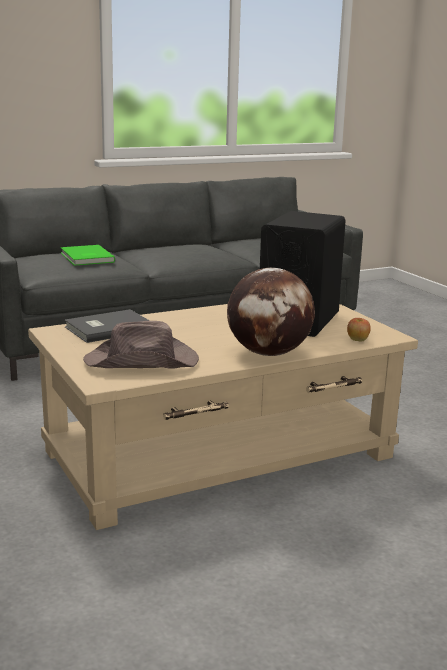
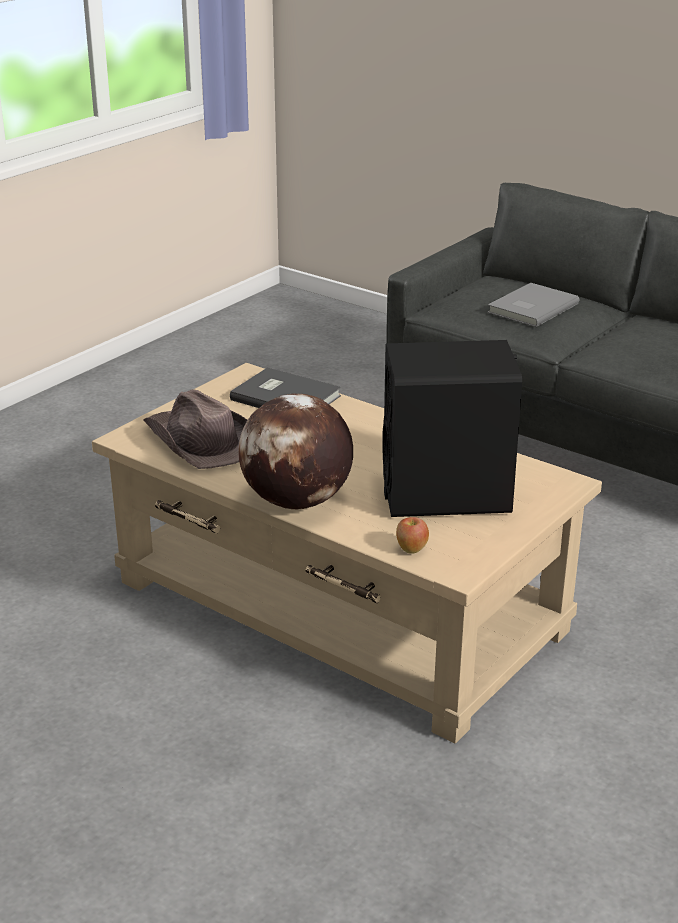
camera: 65 degrees right, 10 degrees up
(85, 258) = (530, 308): green book -> grey book

